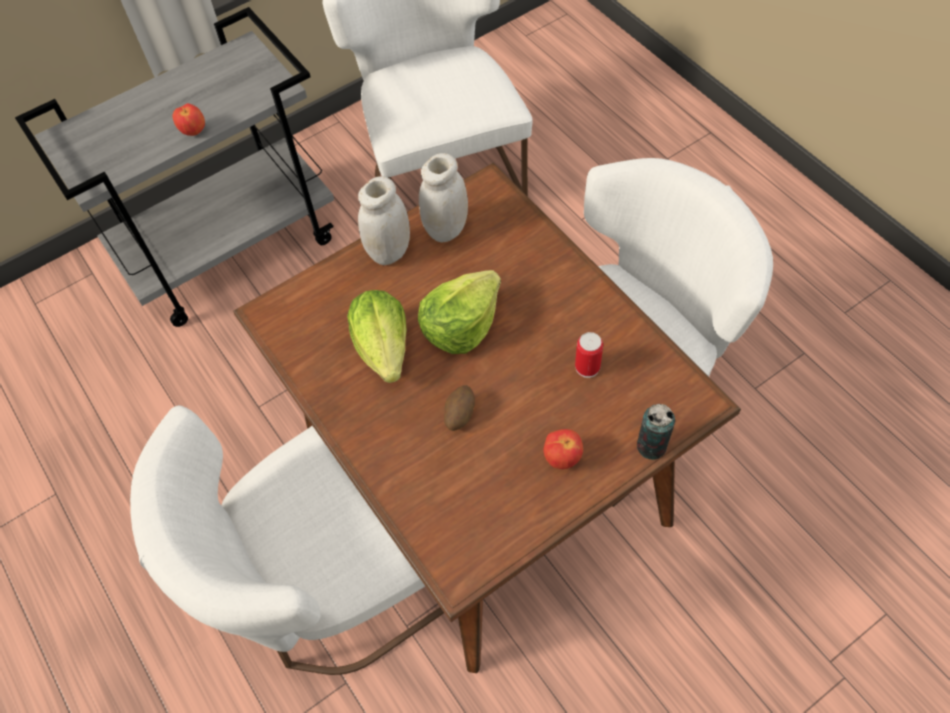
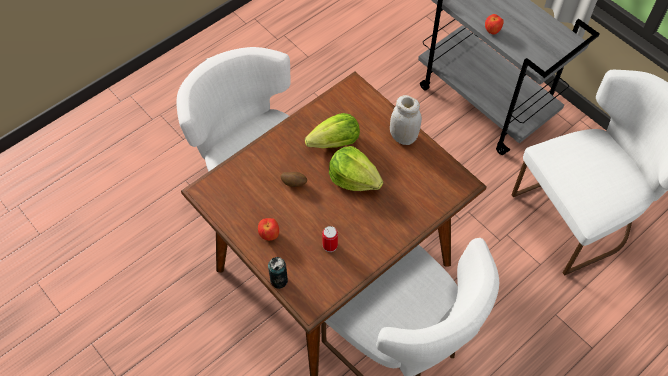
camera: 80 degrees right, 0 degrees up
(446, 229) = (424, 164): white jar -> none

